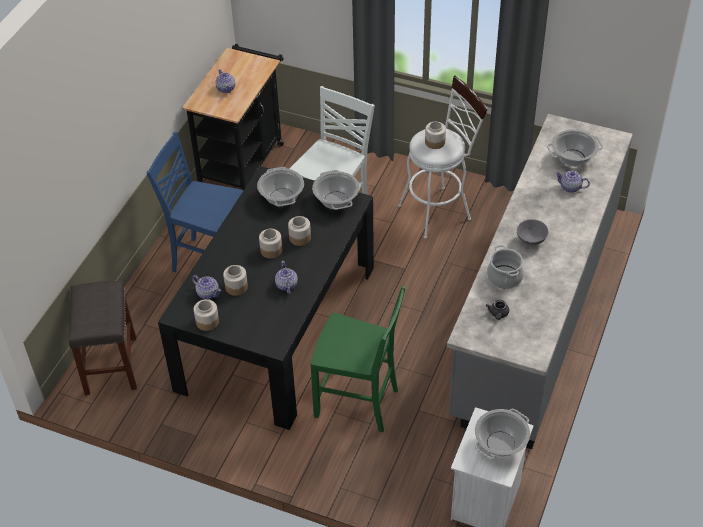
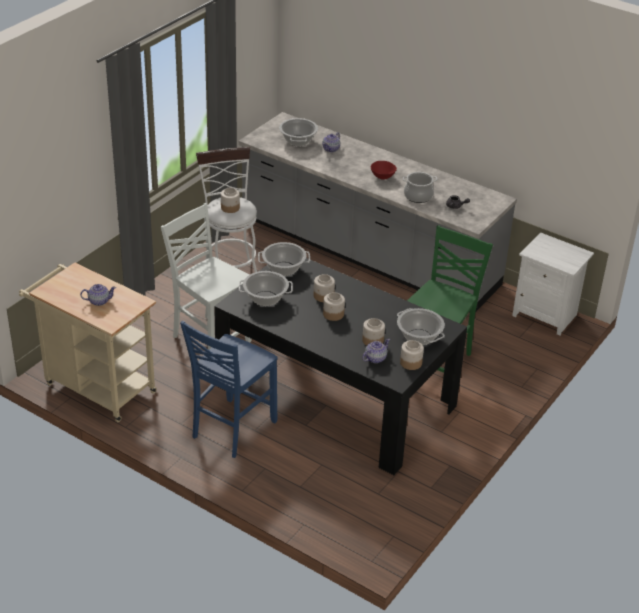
camera: 80 degrees left, 10 degrees down
(110, 365) = (346, 517): grey stool -> none
(244, 161) = (95, 386): black cart -> beige cart
(286, 285) = (380, 312): teapot -> none
(500, 444) = (555, 249): cooking pot -> cooking pot (419, 337)
(530, 240) = (382, 177): grey bowl -> red bowl

